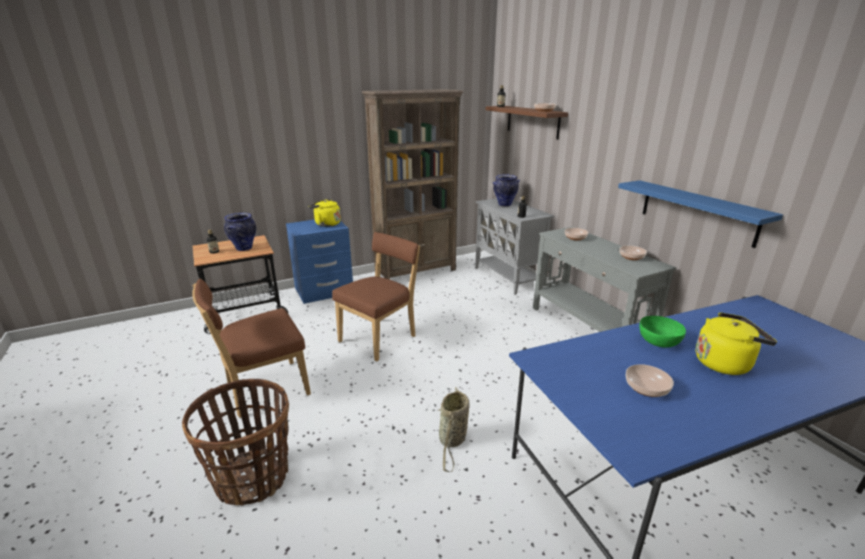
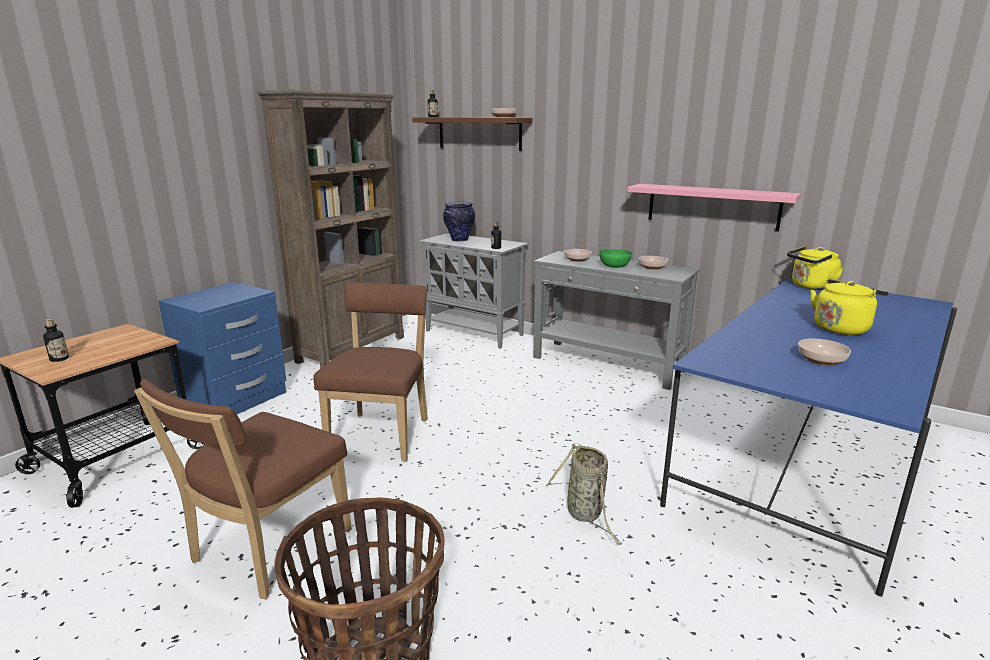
camera: 30 degrees left, 5 degrees down
(244, 248) = (115, 345): vase -> none
(326, 224) = (231, 292): yellow kettle -> yellow kettle (811, 287)
(658, 342) = (775, 325): green bowl -> green bowl (614, 266)
(697, 212) = (712, 206): blue shelf -> pink shelf

